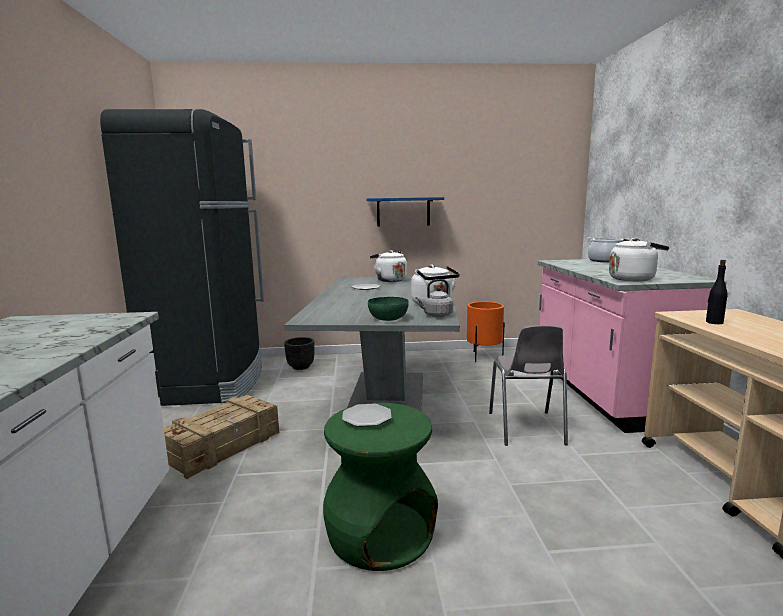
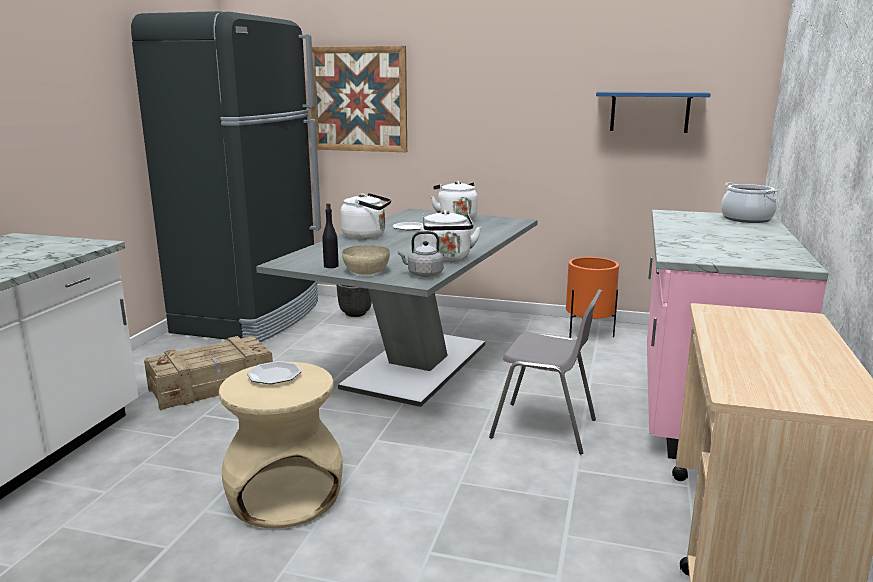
camera: 20 degrees right, 5 degrees up
(288, 193) = (358, 99): none -> picture
(380, 533) = (286, 496): green stool -> beige stool
(388, 318) = (366, 271): green bowl -> beige bowl
(403, 212) = (498, 128): blue shelf -> blue shelf (649, 111)
(526, 428) = (545, 428): grey chair -> grey chair turned 90 degrees counterclockwise
(633, 279) = (701, 254): white kettle -> white kettle (367, 236)
(714, 322) = (734, 328): black bottle -> black bottle (331, 266)

